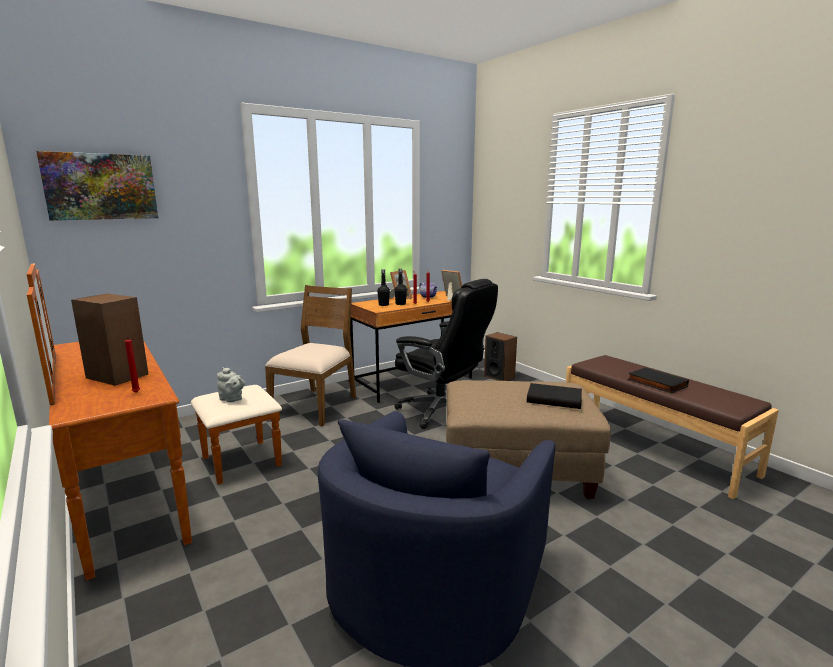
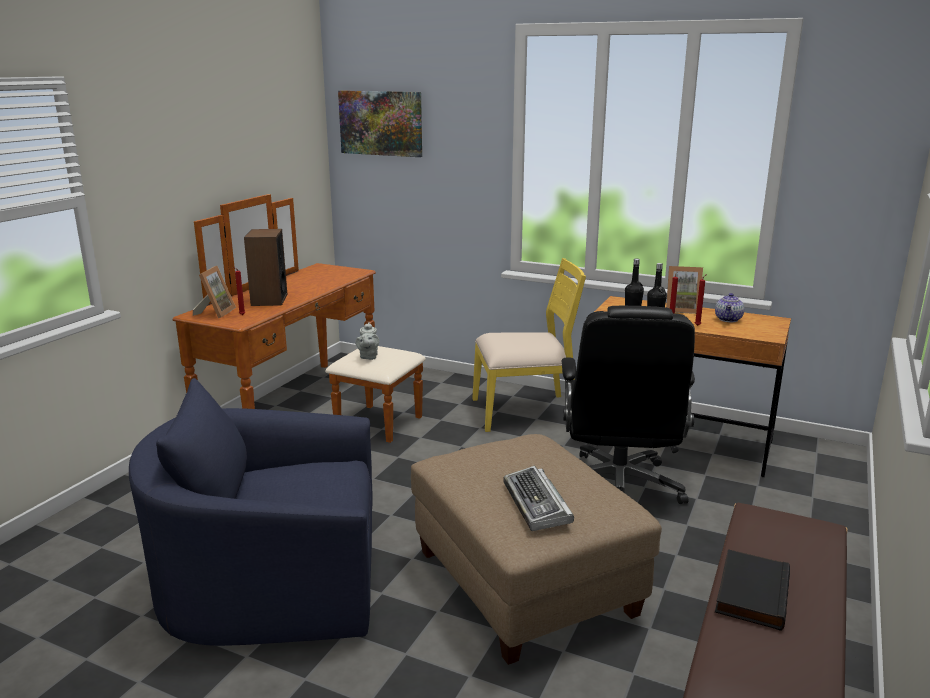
camera: 60 degrees right, 5 degrees up
(316, 406) = (525, 411): brown chair -> yellow chair
(450, 298) = (750, 331): picture frame -> picture frame (215, 312)
(499, 377) = (811, 498): speaker -> none
(554, 398) = (537, 505): black book -> keyboard

